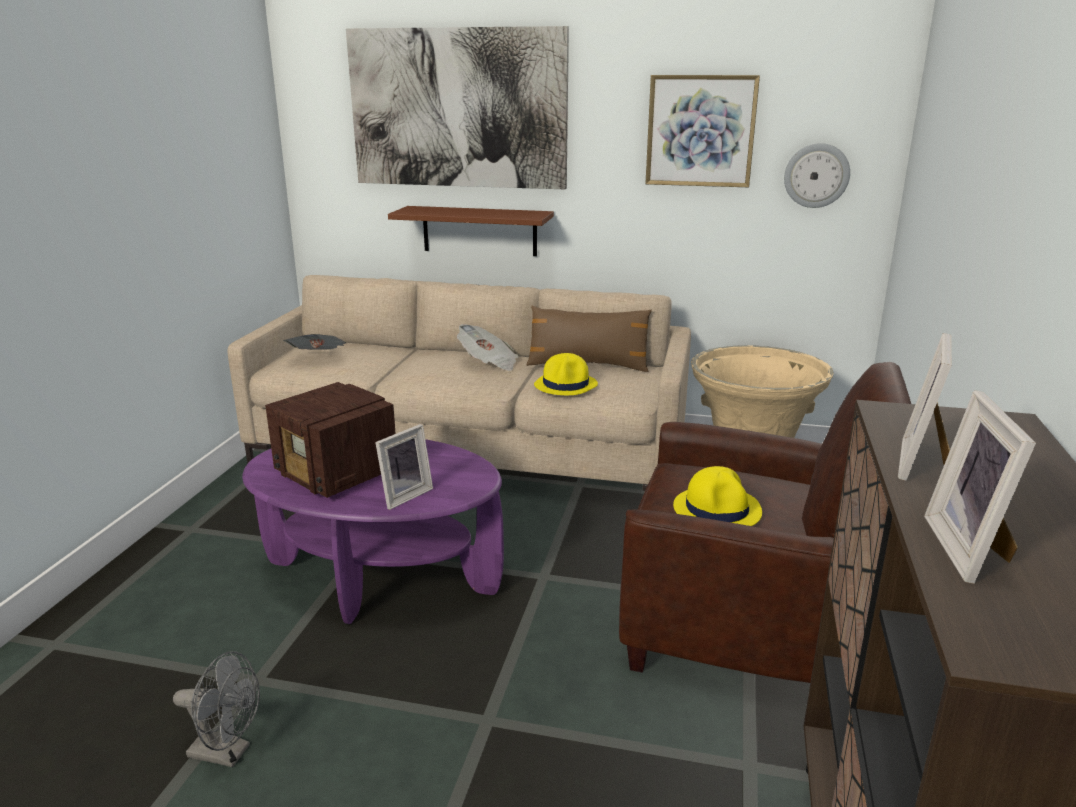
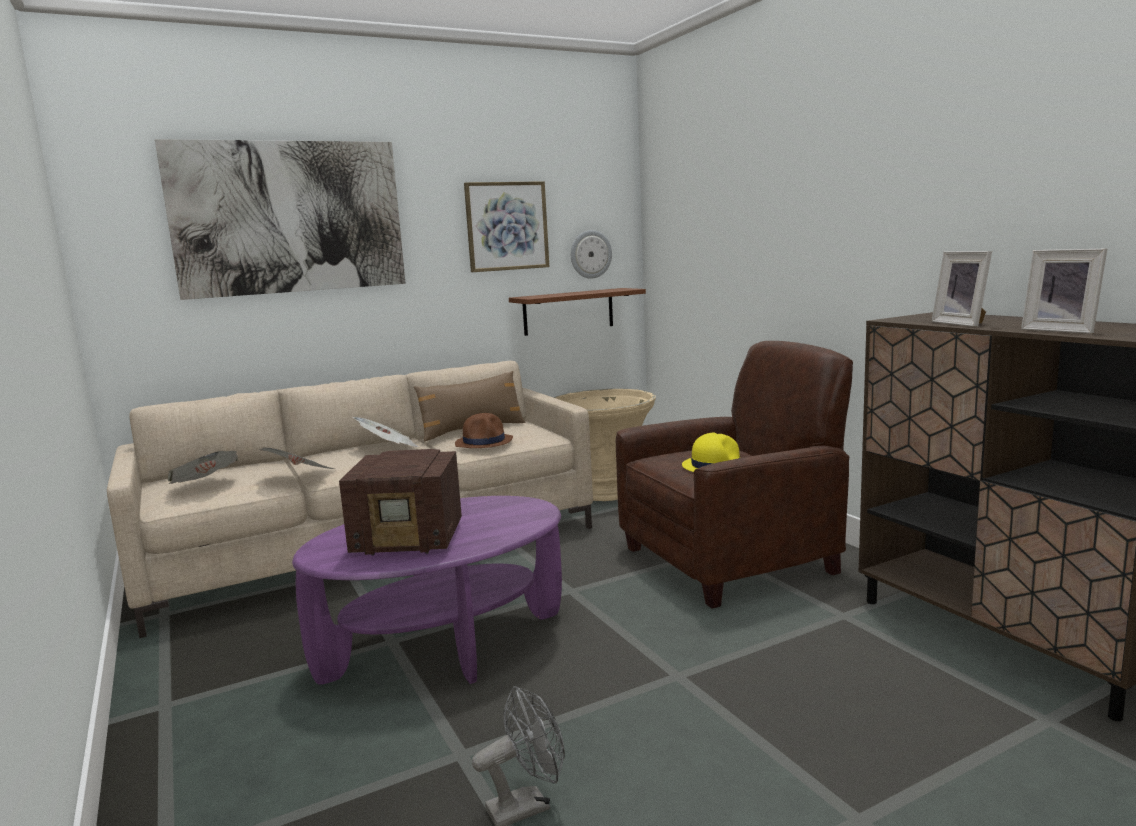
camera: 40 degrees left, 10 degrees down
(382, 373) = (301, 476): none -> newspaper
(403, 495) = (498, 530): picture frame -> none
(479, 231) = (323, 333): brown shelf -> brown shelf (568, 311)
(566, 385) = (484, 442): yellow hat -> brown hat

